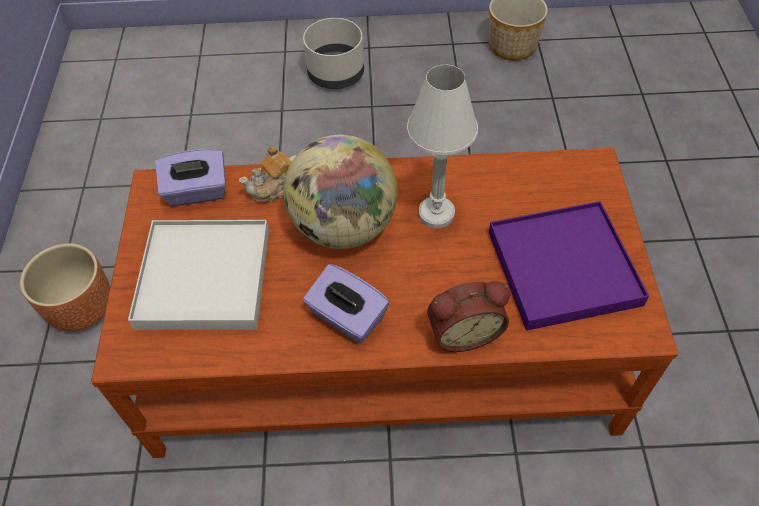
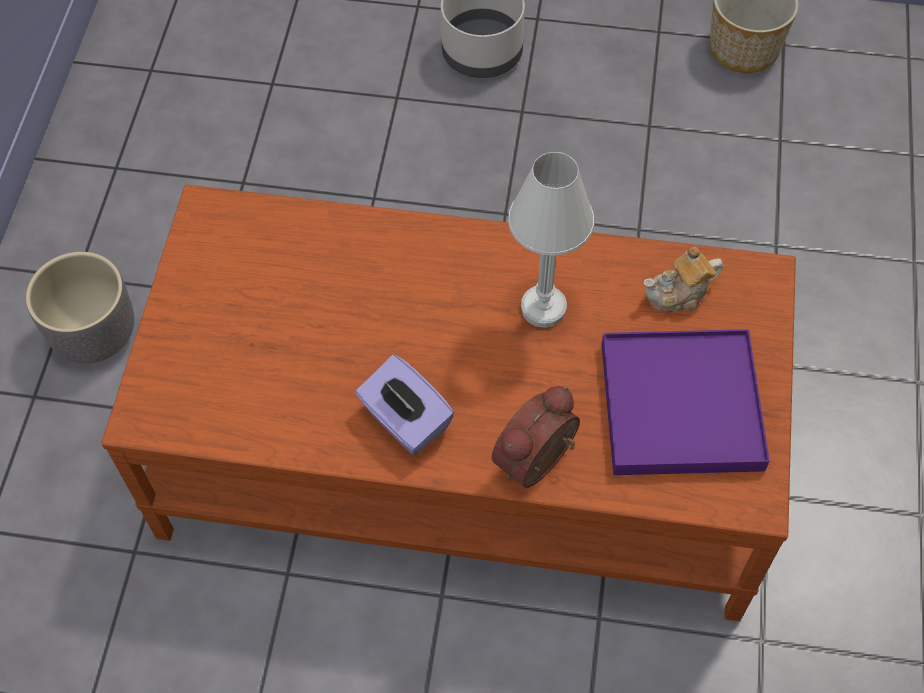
camera: 10 degrees right, 5 degrees up
(83, 307) = (96, 333): brown planter -> grey planter
(197, 192) = (256, 228): purple tissue box -> none
(205, 277) = (248, 341): white tray -> none
(274, 189) = (351, 240): teapot -> teapot (679, 294)
(343, 226) = (425, 305): globe -> none
(463, 331) = (538, 462): alarm clock -> alarm clock turned 135 degrees clockwise

